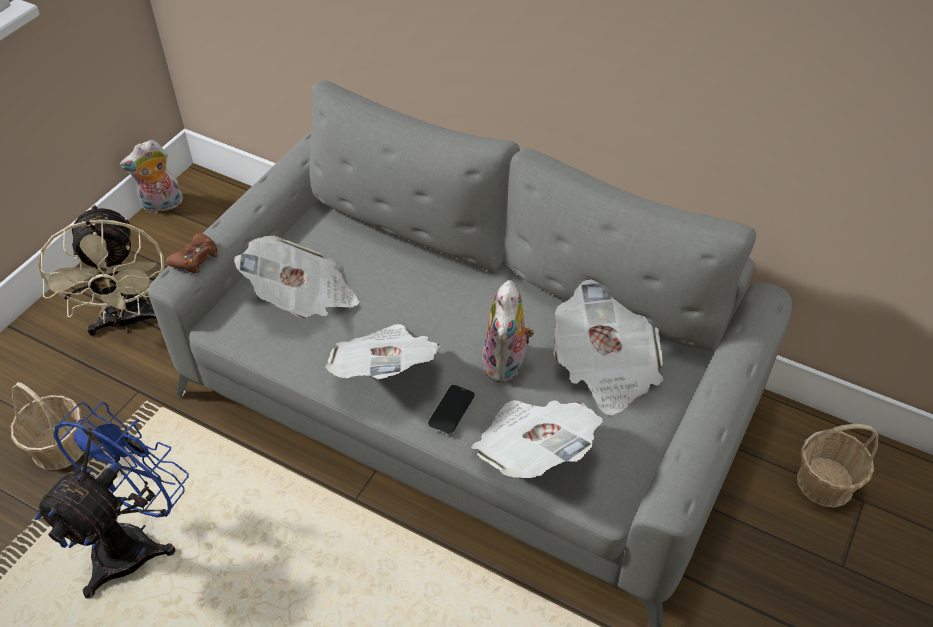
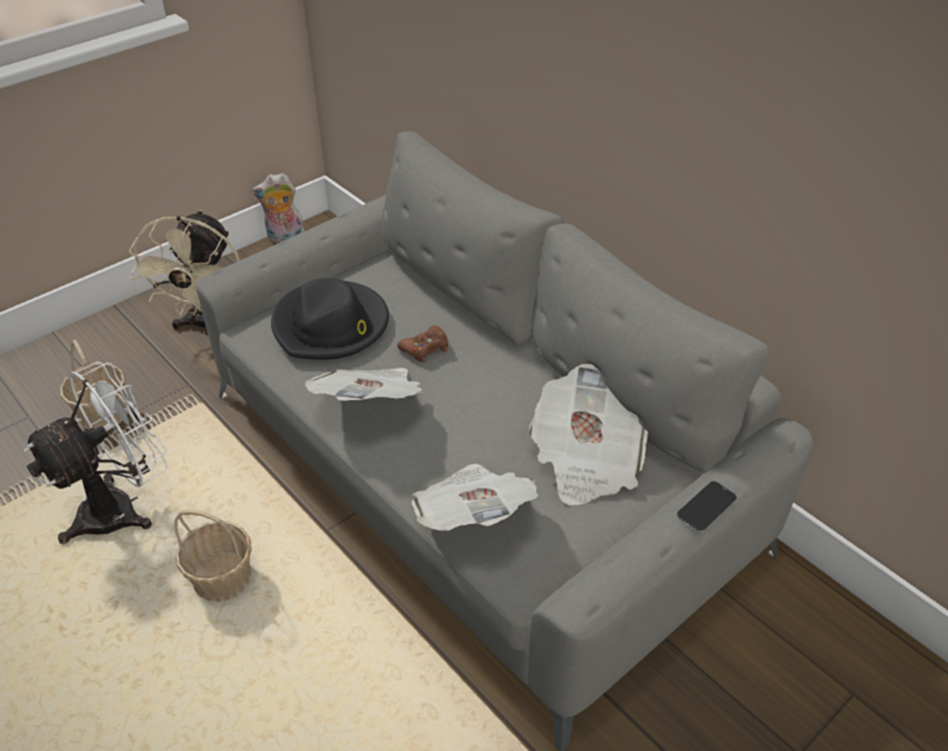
camera: 20 degrees right, 5 degrees down
(134, 540) = (122, 507): blue fan -> white fan
(195, 259) = (247, 266): brown game controller -> brown game controller (425, 349)
(303, 298) = (331, 325): newspaper -> black hat
(451, 410) = (414, 457): phone -> phone (706, 507)
(506, 365) = (488, 430): plush toy -> none
(825, 483) = (816, 662): basket -> basket (222, 578)

